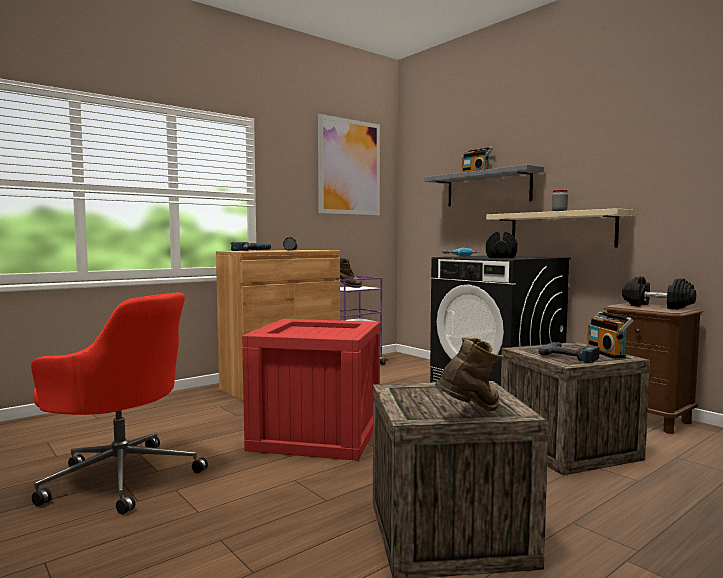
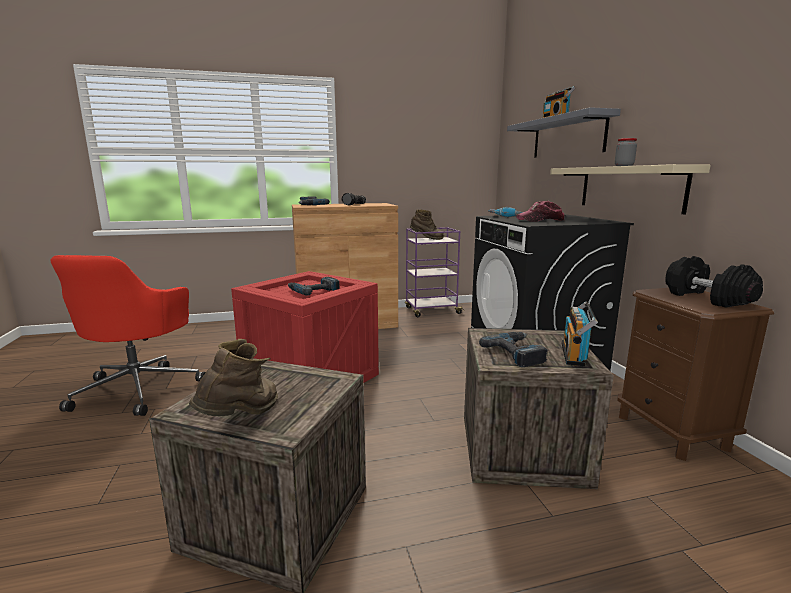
camera: 25 degrees right, 10 degrees up
(121, 477) = (139, 388): red office chair -> red office chair turned 45 degrees clockwise
(325, 332) = (313, 290): none -> power drill
(349, 167) = (440, 118): picture -> none
(471, 414) = (243, 418): brown boot -> brown boot turned 45 degrees counterclockwise
(501, 257) = (540, 220): black dumbbell -> cap

